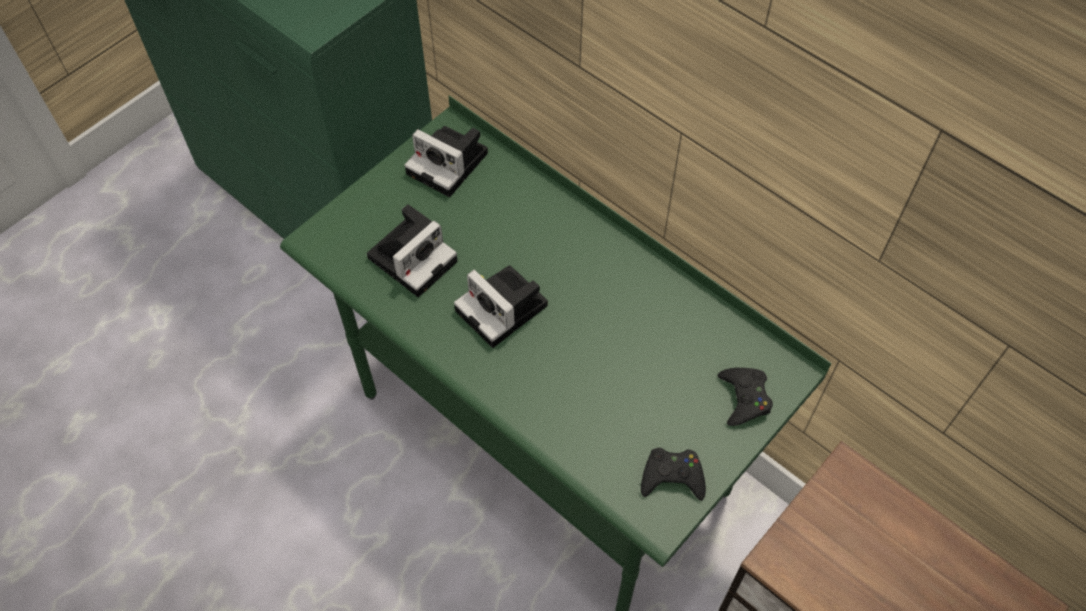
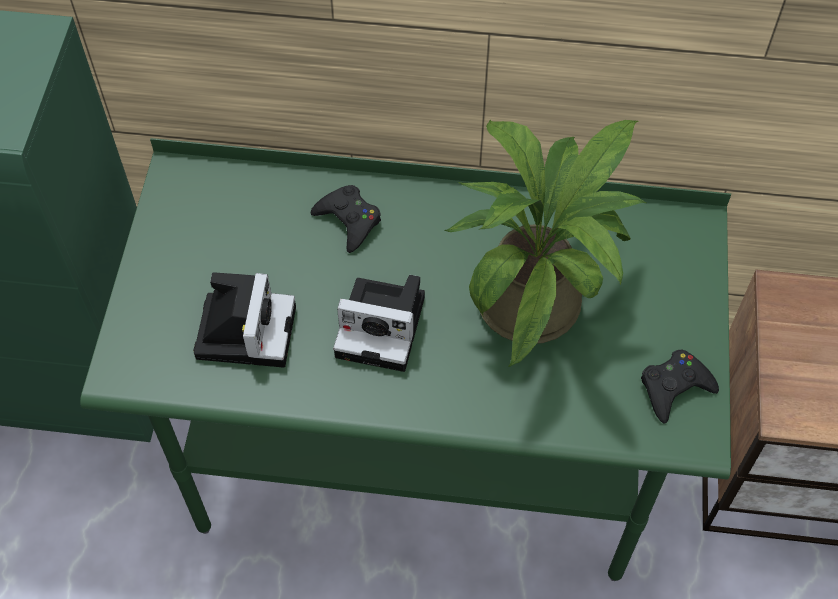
camera: 35 degrees left, 0 degrees up
(450, 164) = (205, 210): camera -> none
(628, 354) = (540, 297): none -> potted plant
(744, 398) = (677, 274): black game controller -> black game controller (349, 221)

